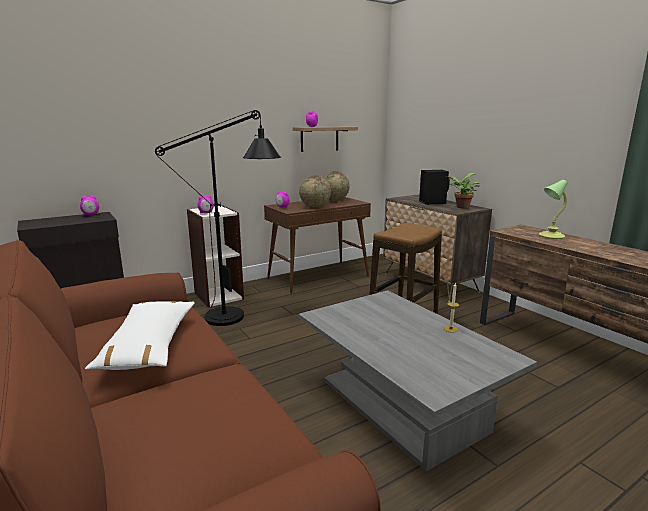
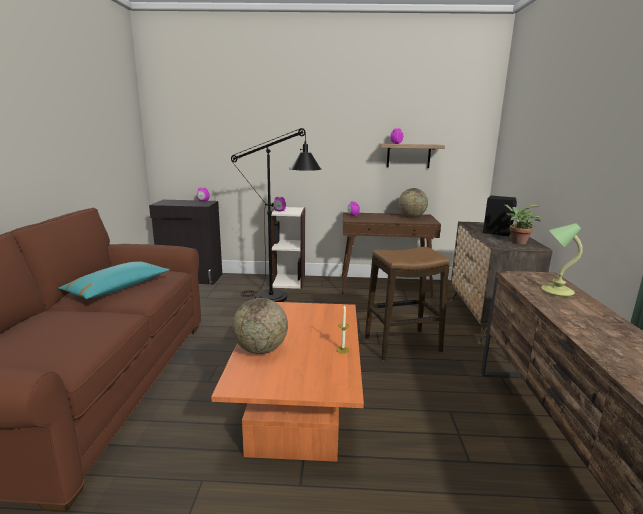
camera: 35 degrees right, 0 degrees up
(149, 345) = (118, 288): white pillow -> turquoise pillow
(315, 207) = (379, 219): globe -> globe (261, 350)
(400, 404) = (298, 405): grey coffee table -> orange coffee table

